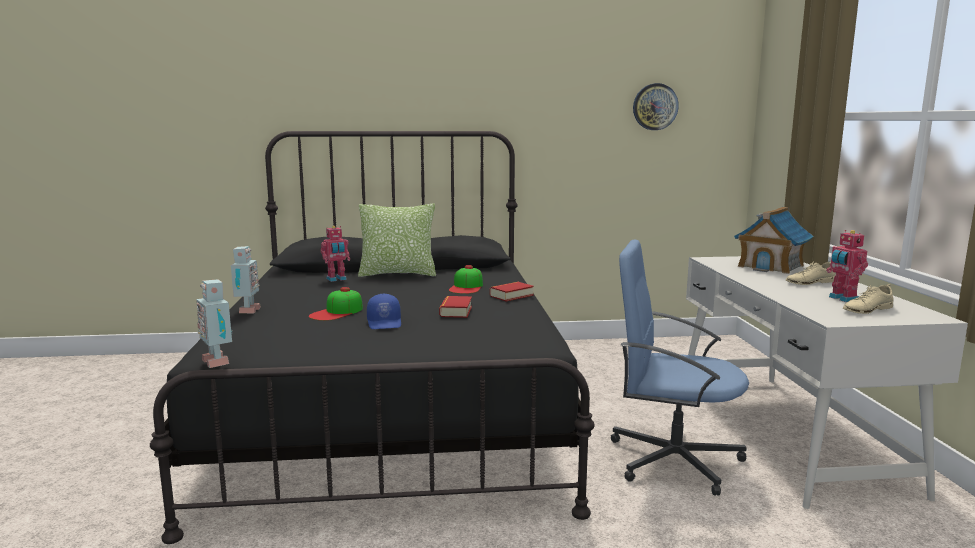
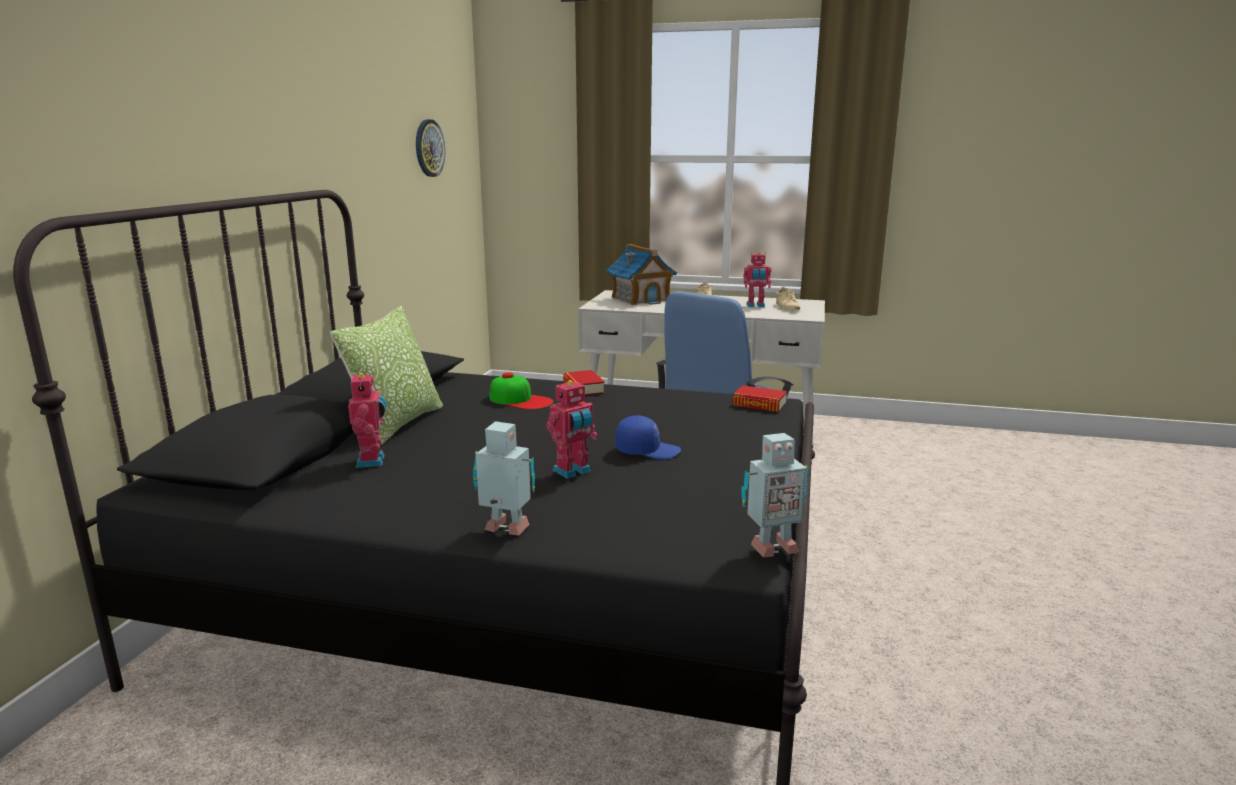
camera: 70 degrees left, 5 degrees up
(337, 312) = (573, 472): cap -> toy robot
(456, 311) = (626, 416): book -> book (759, 404)

